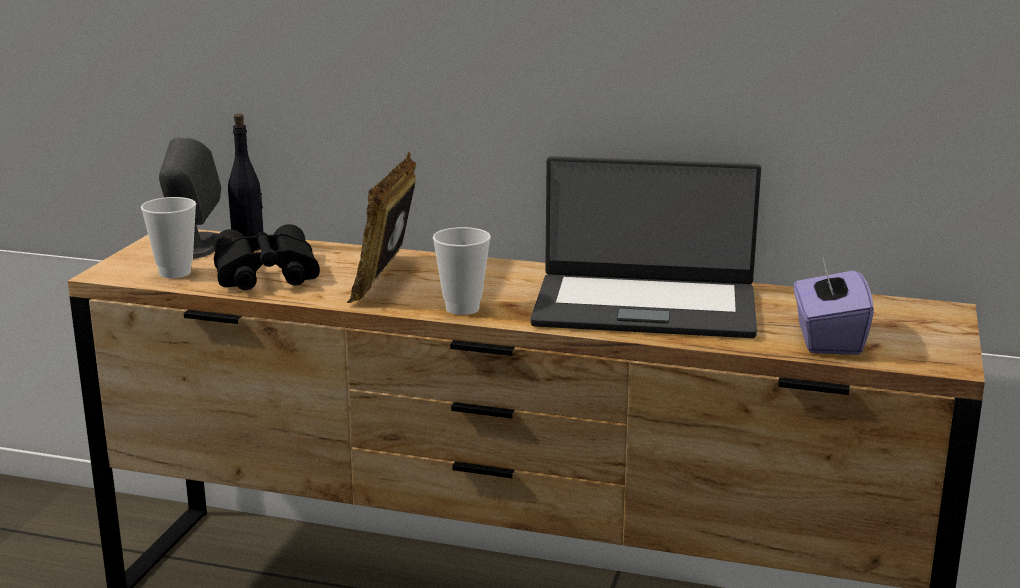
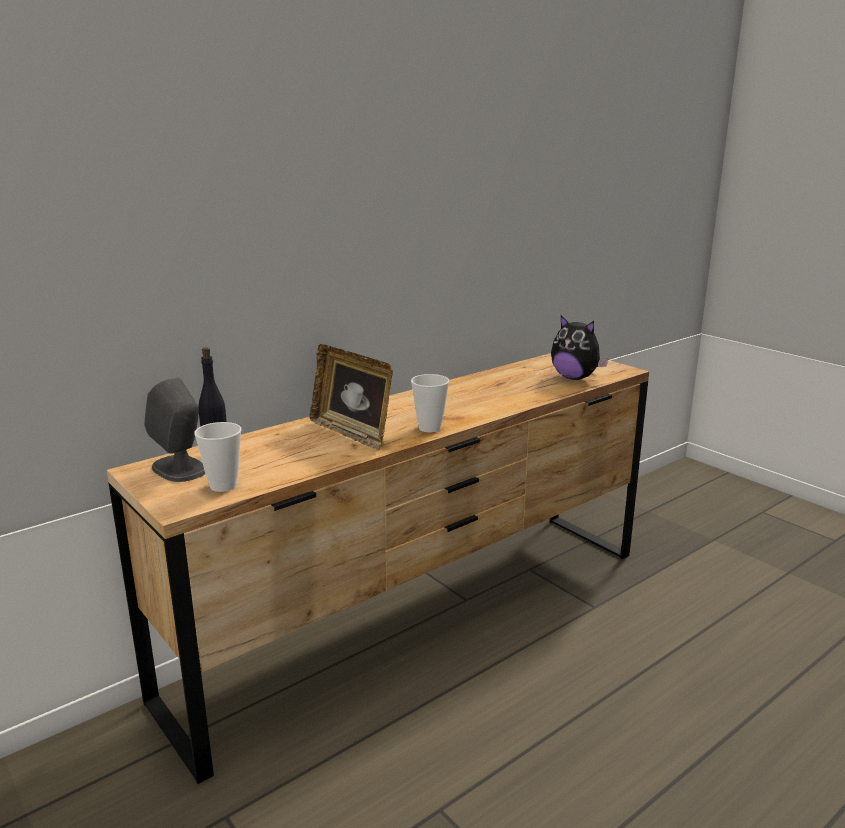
camera: 55 degrees left, 0 degrees up
(263, 275) = (281, 461): black binoculars -> none
(645, 306) = (488, 394): laptop -> none
(827, 339) = (575, 378): purple tissue box -> plush toy

